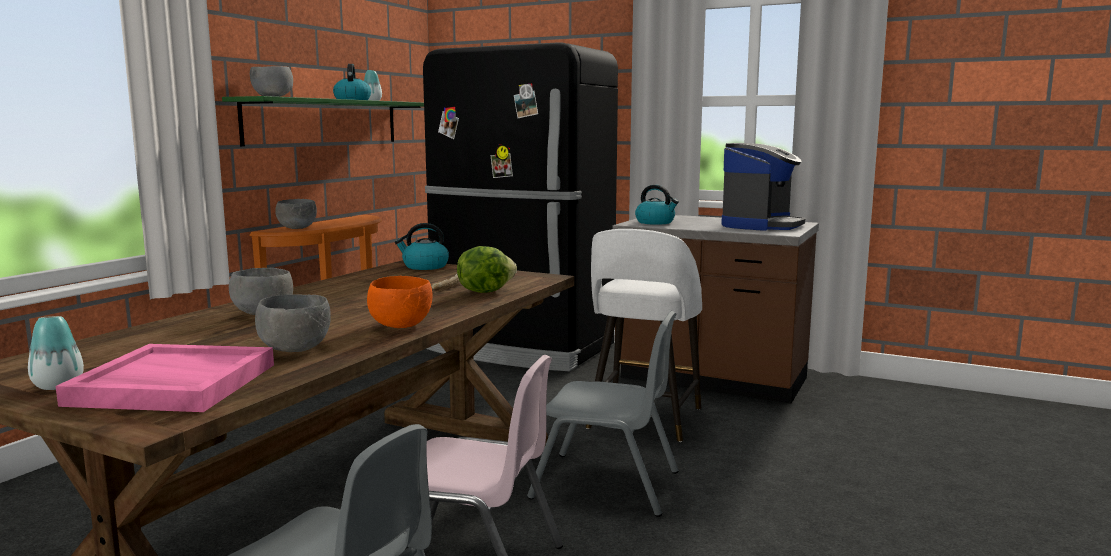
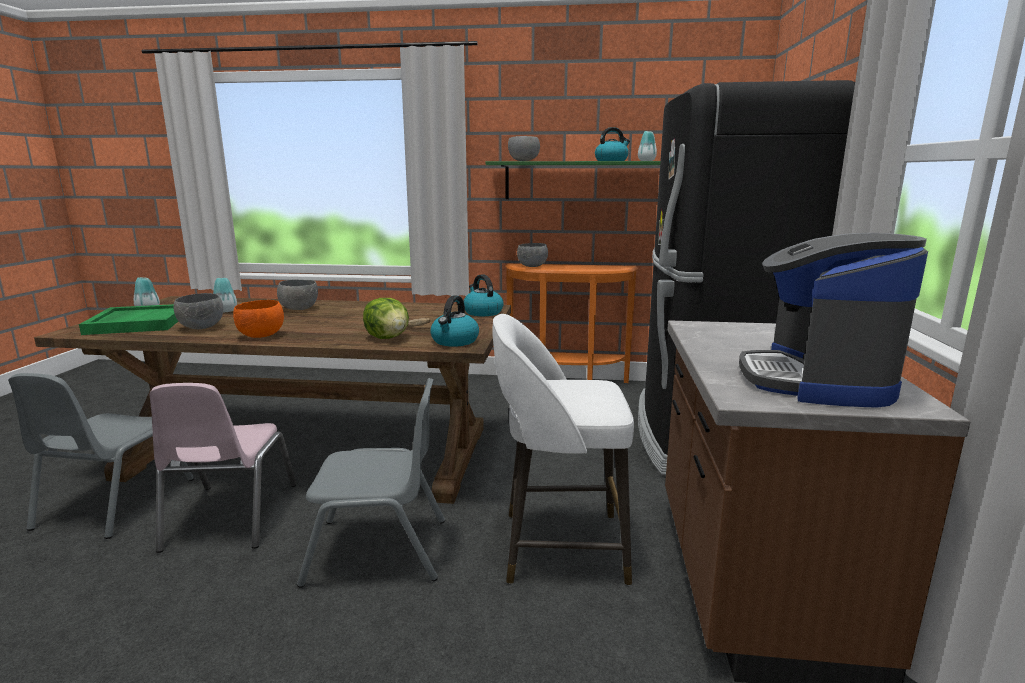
camera: 70 degrees right, 5 degrees up
(172, 384) = (138, 323): pink tray -> green tray
(188, 343) = (226, 311): none -> vase
(606, 485) = (378, 551): grey chair -> grey chair turned 90 degrees counterclockwise
(655, 222) = (725, 332): kettle -> kettle (455, 341)
(761, 225) = (816, 381): coffee machine -> coffee machine turned 90 degrees clockwise

